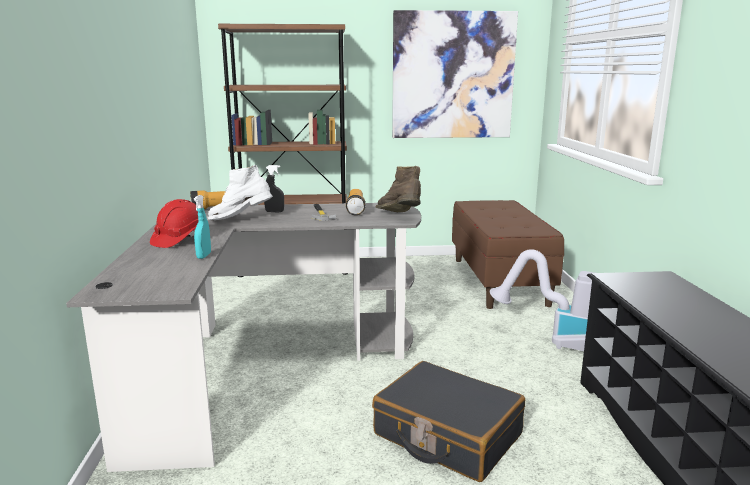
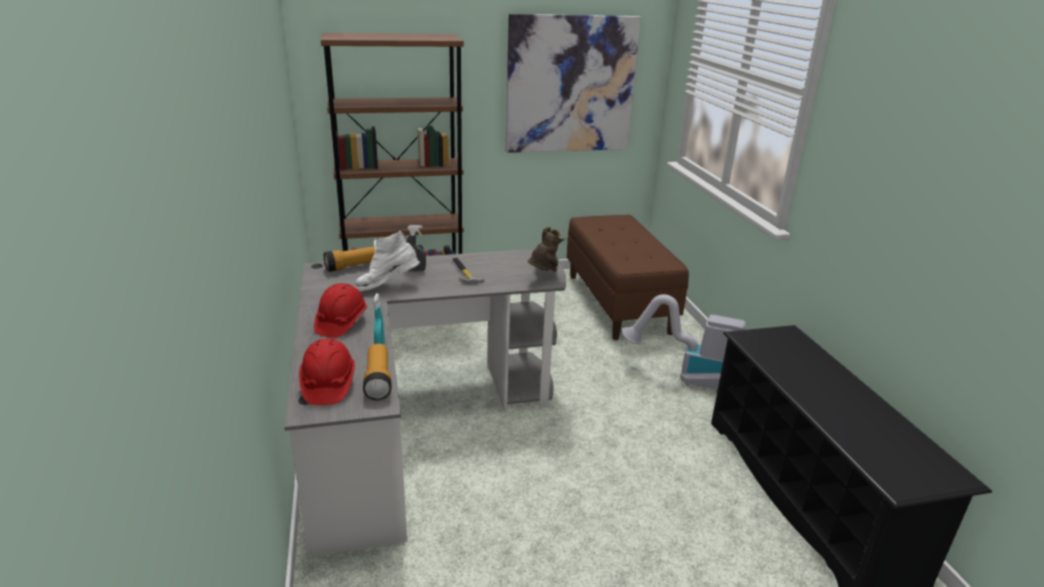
camera: 10 degrees left, 10 degrees up
(133, 276) = (328, 385): none -> red hard hat
(355, 209) = (496, 264): flashlight -> flashlight (378, 381)
(399, 216) = (544, 274): brown boot -> brown boot turned 60 degrees clockwise
(447, 435) = (606, 489): black suitcase -> none

